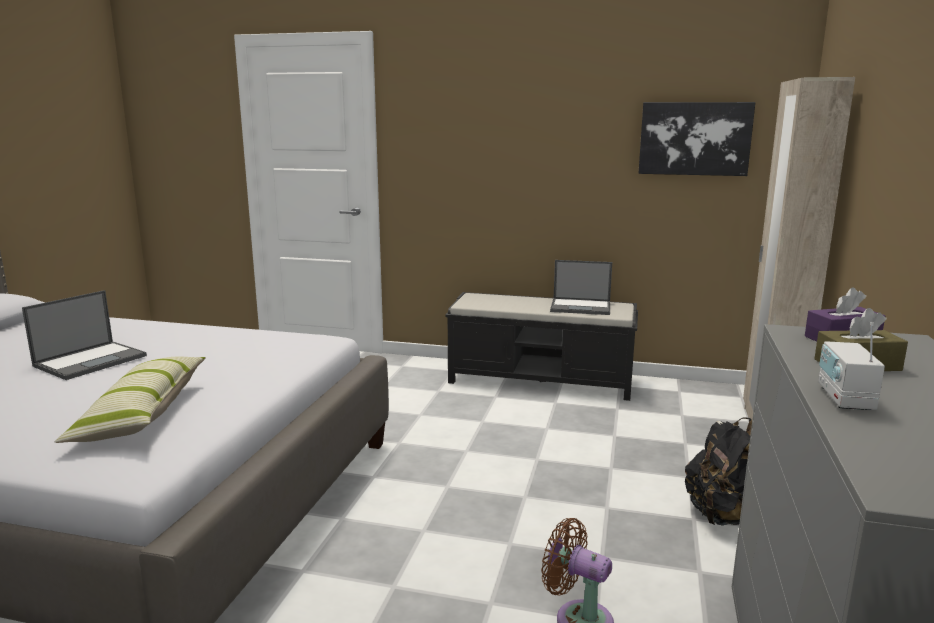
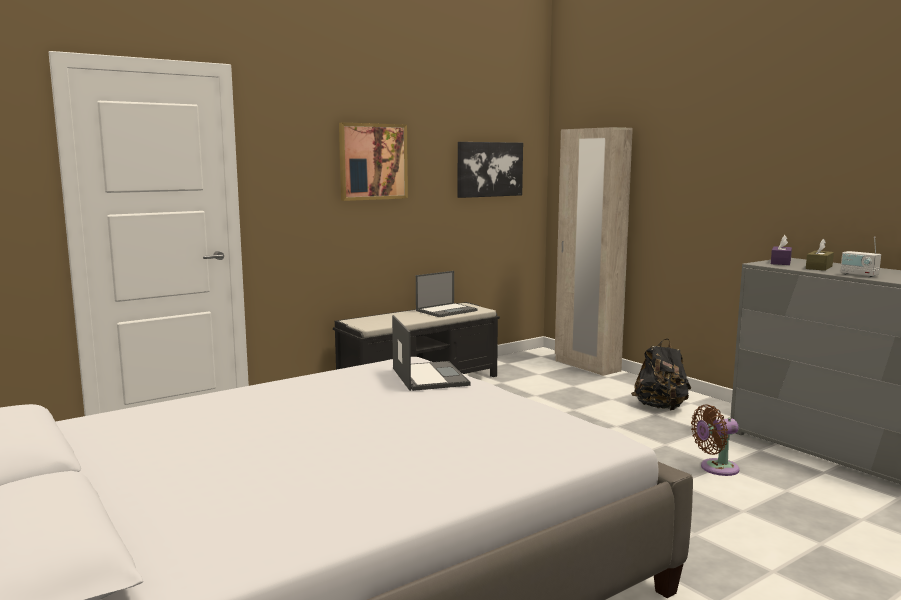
camera: 50 degrees left, 5 degrees down
(91, 360) = (299, 425): laptop -> laptop (429, 376)
(142, 414) = (493, 424): pillow -> none
(521, 126) = (373, 161): none -> picture

